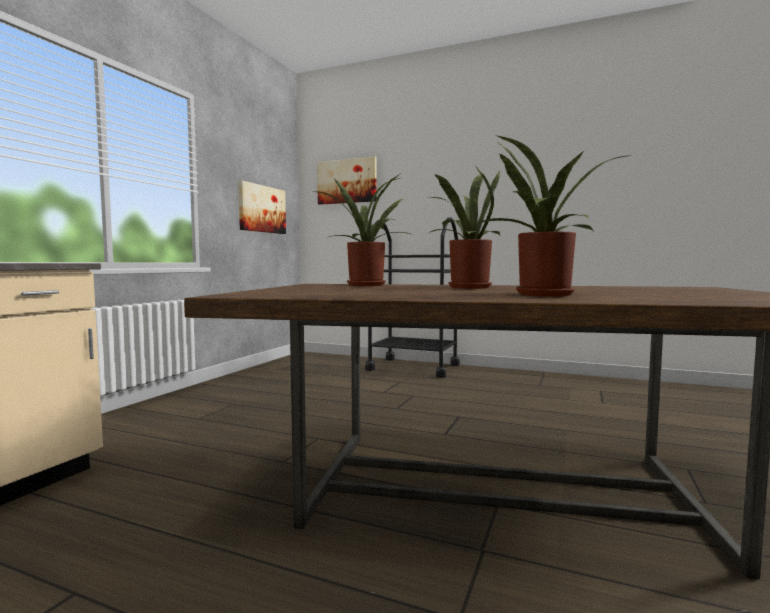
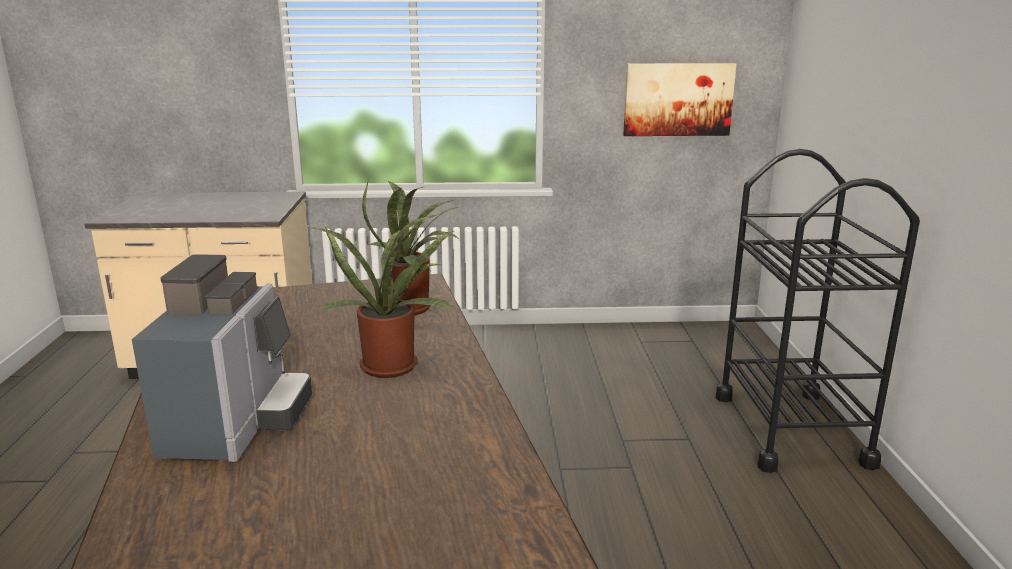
camera: 65 degrees right, 15 degrees up
(347, 181) = (829, 50): picture -> none
(545, 295) = (237, 423): potted plant -> coffee machine

